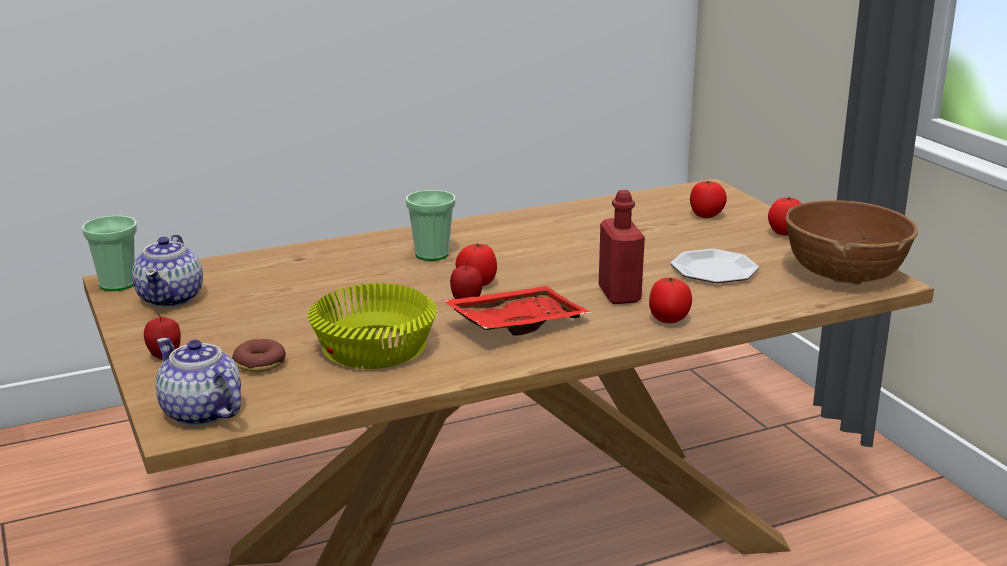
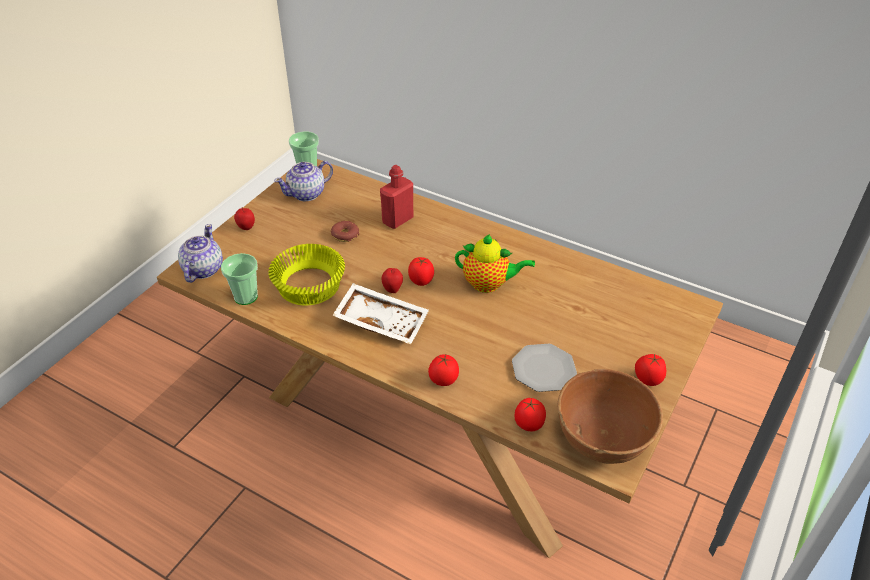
camera: 55 degrees right, 20 degrees up
(259, 364) = (262, 259): donut -> donut (345, 235)
(432, 254) = (444, 245): cup -> cup (246, 297)
(515, 324) = (382, 320): red tray -> white tray
(540, 254) = (489, 284): none -> teapot
(619, 294) = (461, 343): red bottle -> red bottle (397, 220)
(706, 216) = (637, 328): tomato -> tomato (529, 425)

